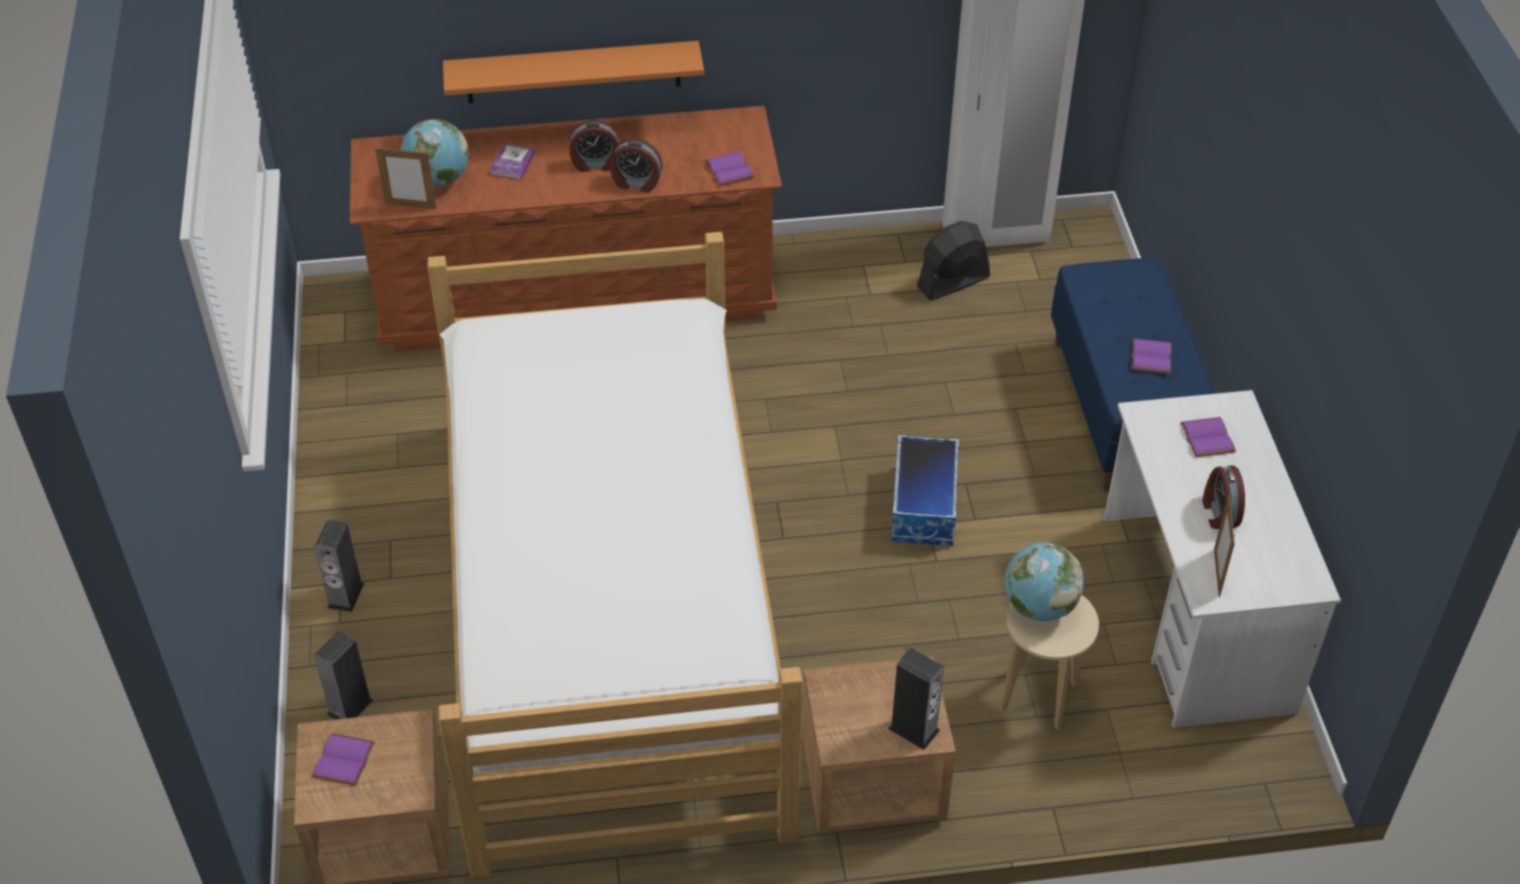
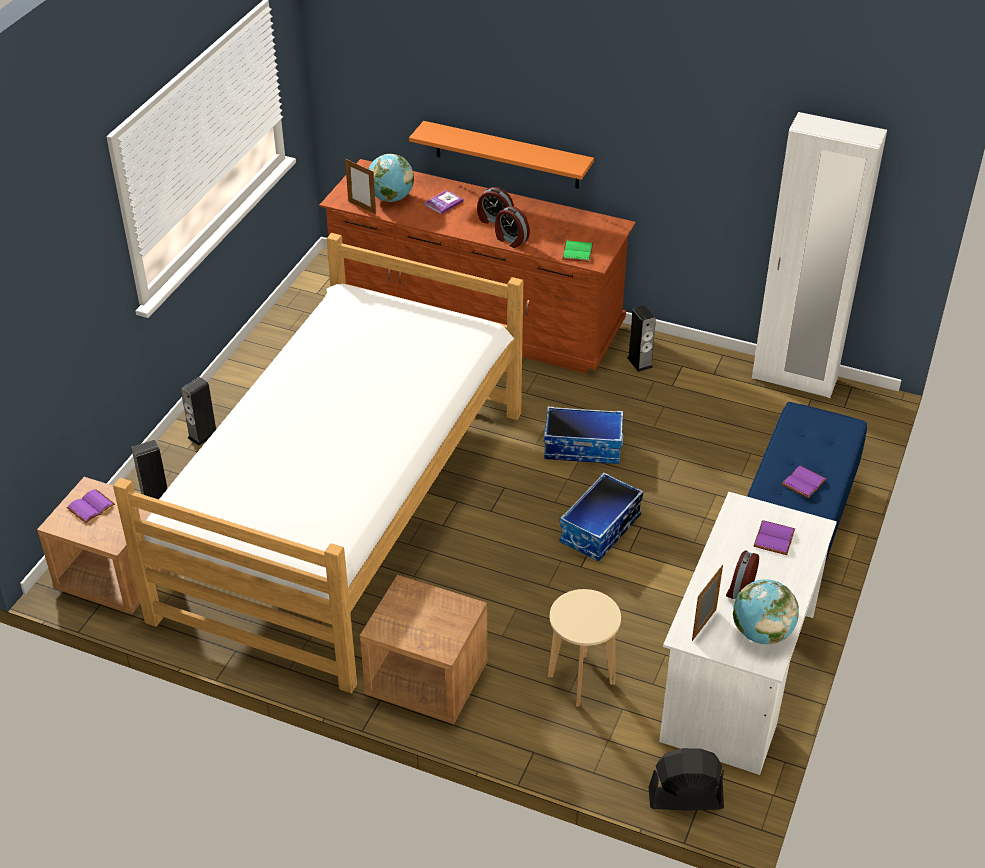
camera: 30 degrees right, 5 degrees down
(727, 170) = (576, 252): purple book -> green book
(828, 413) = (583, 447): none -> storage box
(913, 729) = (436, 640): speaker -> speaker (639, 362)
(952, 282) = (737, 398): black fan -> black fan (685, 798)
(1039, 606) = (583, 603): globe -> globe (761, 633)

